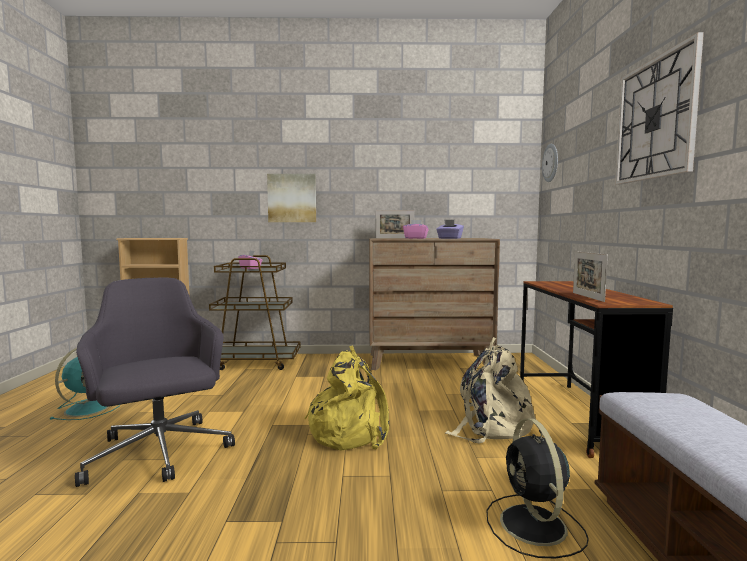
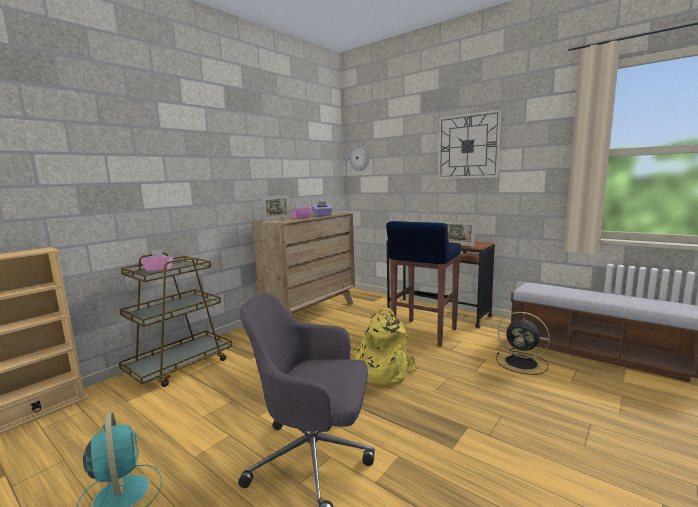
camera: 50 degrees left, 5 degrees up
(292, 198) = (178, 188): picture -> none
(491, 426) = (423, 333): beige backpack -> blue stool

